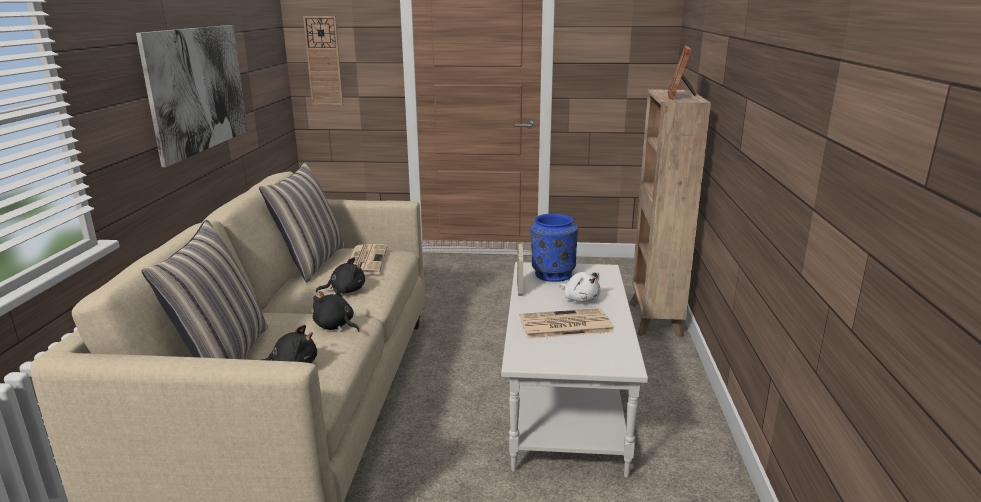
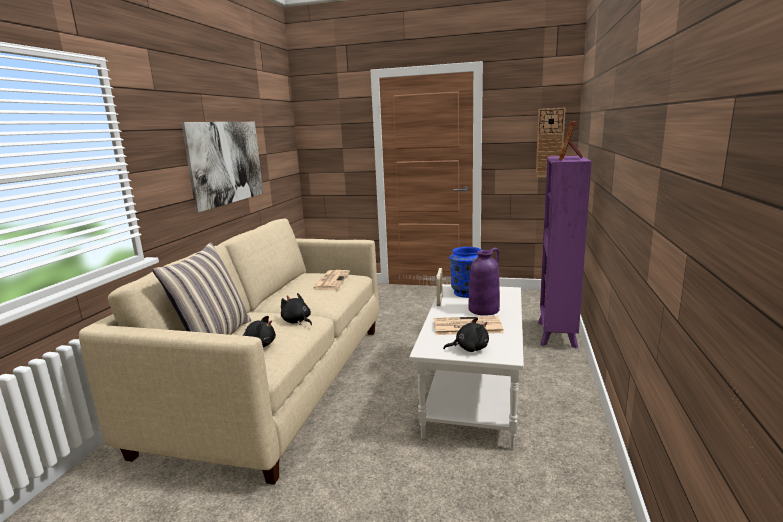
camera: 10 degrees right, 5 degrees down
(311, 262) = (294, 281): pillow -> none
(324, 61) = (321, 148): wall clock -> wall clock (550, 143)
(345, 291) = (312, 299): black plush toy -> black plush toy (469, 348)
(580, 299) = (484, 309): white plush toy -> purple vase
(655, 320) = (556, 335): brown bookcase -> purple bookcase

